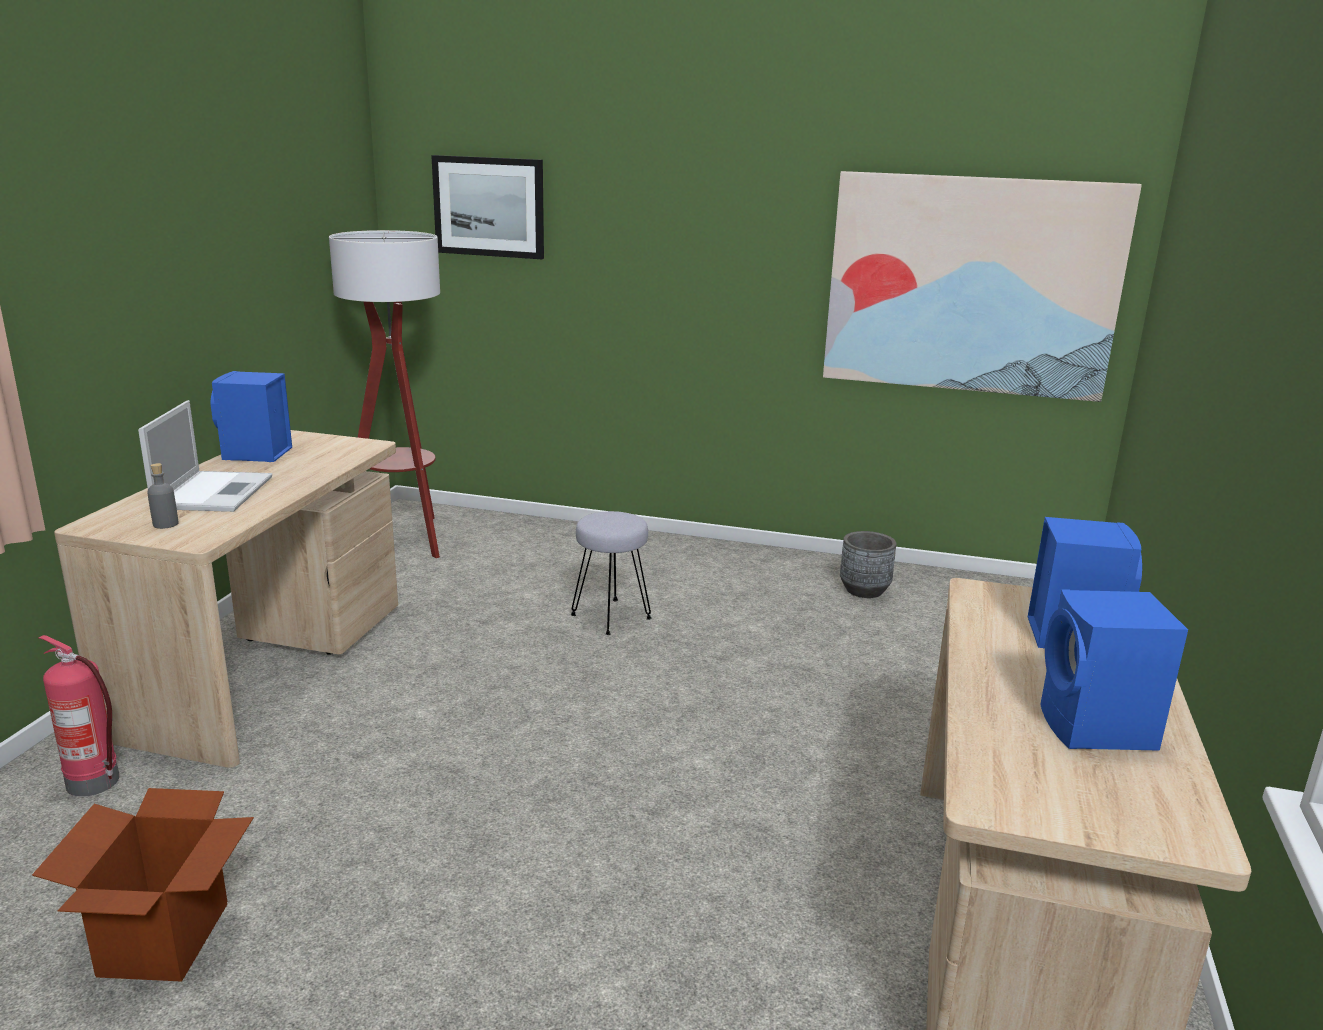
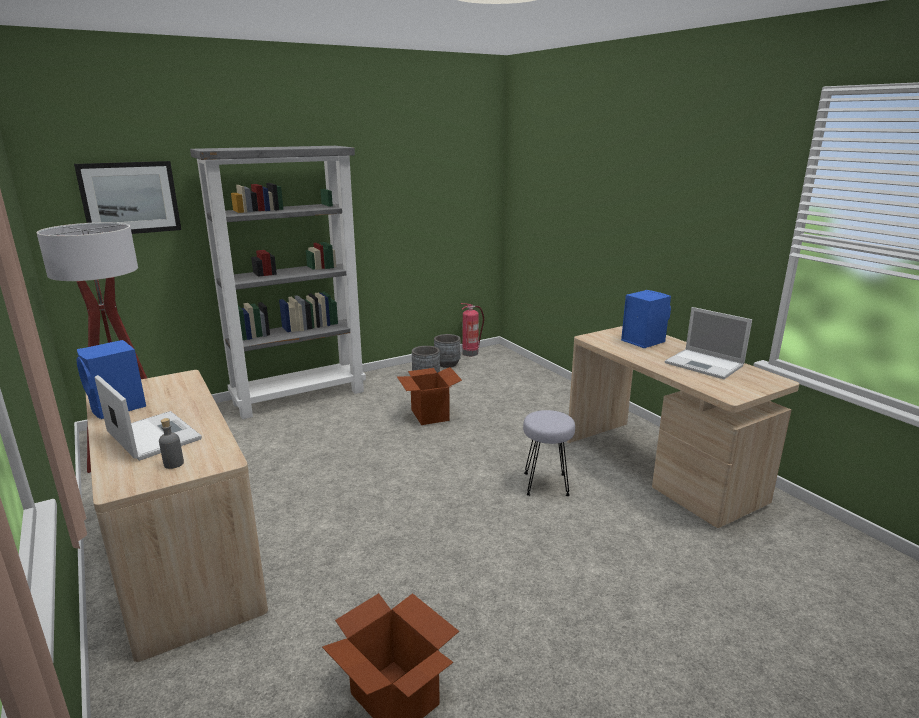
camera: 45 degrees left, 0 degrees up
(95, 782) = (189, 678): fire extinguisher -> fire extinguisher (471, 353)
(610, 616) = (336, 436): grey stool -> grey stool (545, 484)
(654, 549) = (300, 397): none -> grey bookcase
(774, 645) = (429, 415): none -> cardboard box
(934, 584) = (447, 364): none -> grey planter
(971, 286) = (433, 208): picture -> none
(1097, 730) = (705, 364): blue speaker -> laptop

